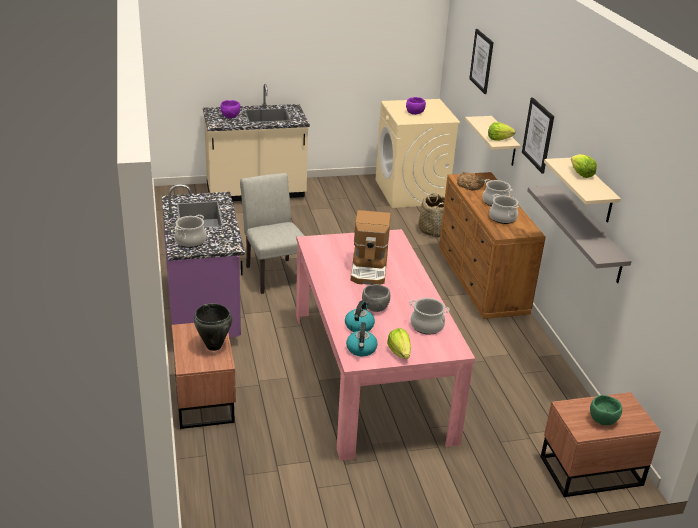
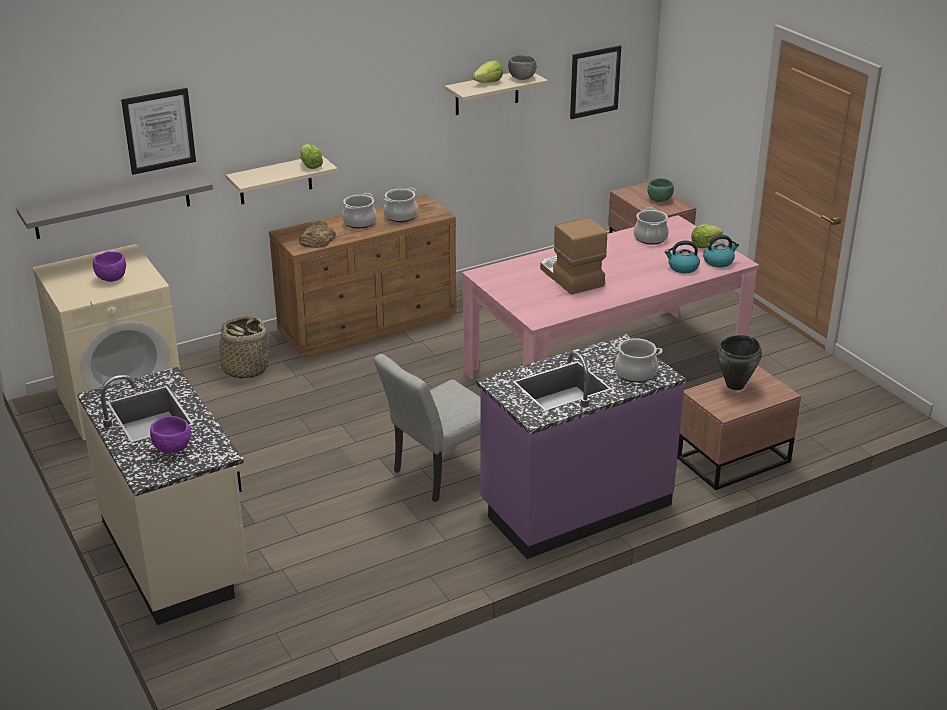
camera: 105 degrees left, 0 degrees up
(370, 269) = (570, 277): coffee machine -> coffee machine turned 105 degrees counterclockwise
(375, 307) = (643, 265): grey bowl -> grey bowl (521, 78)
(538, 135) = (358, 116): picture -> picture (594, 82)
(589, 233) = (492, 134): grey shelf -> grey shelf (112, 205)

